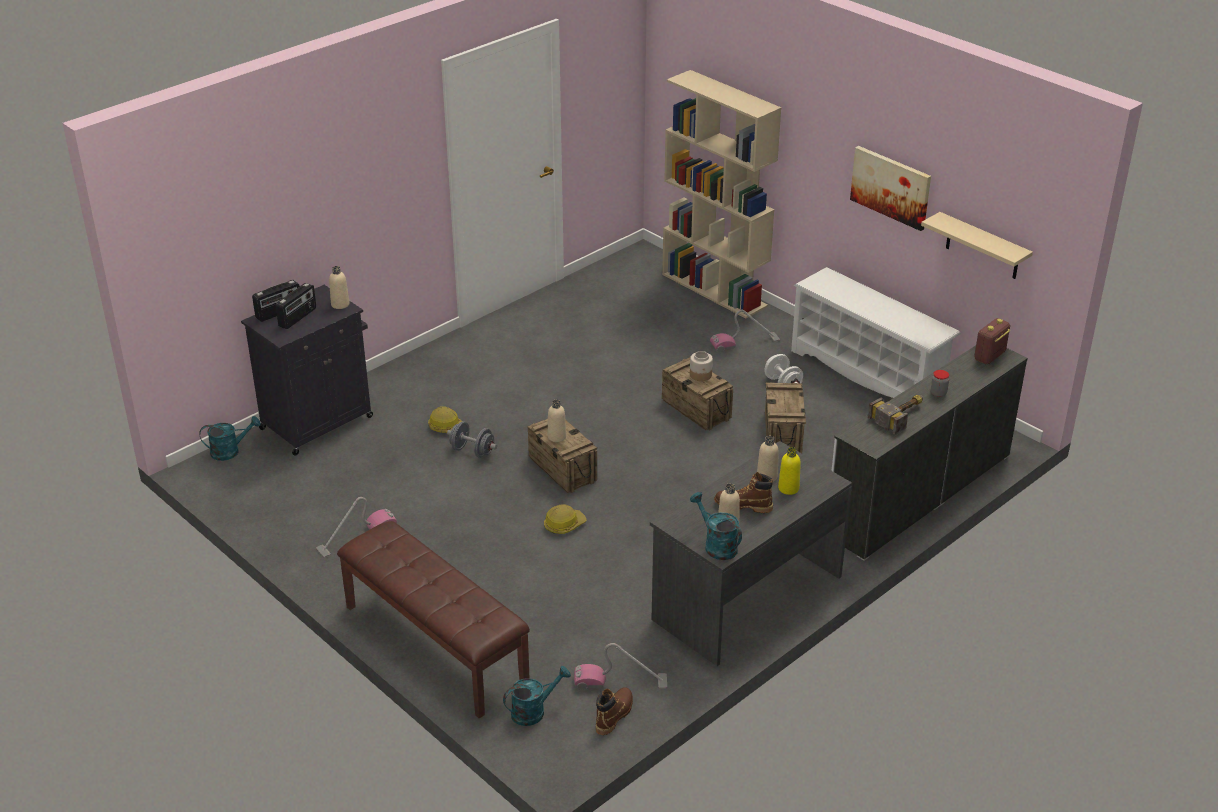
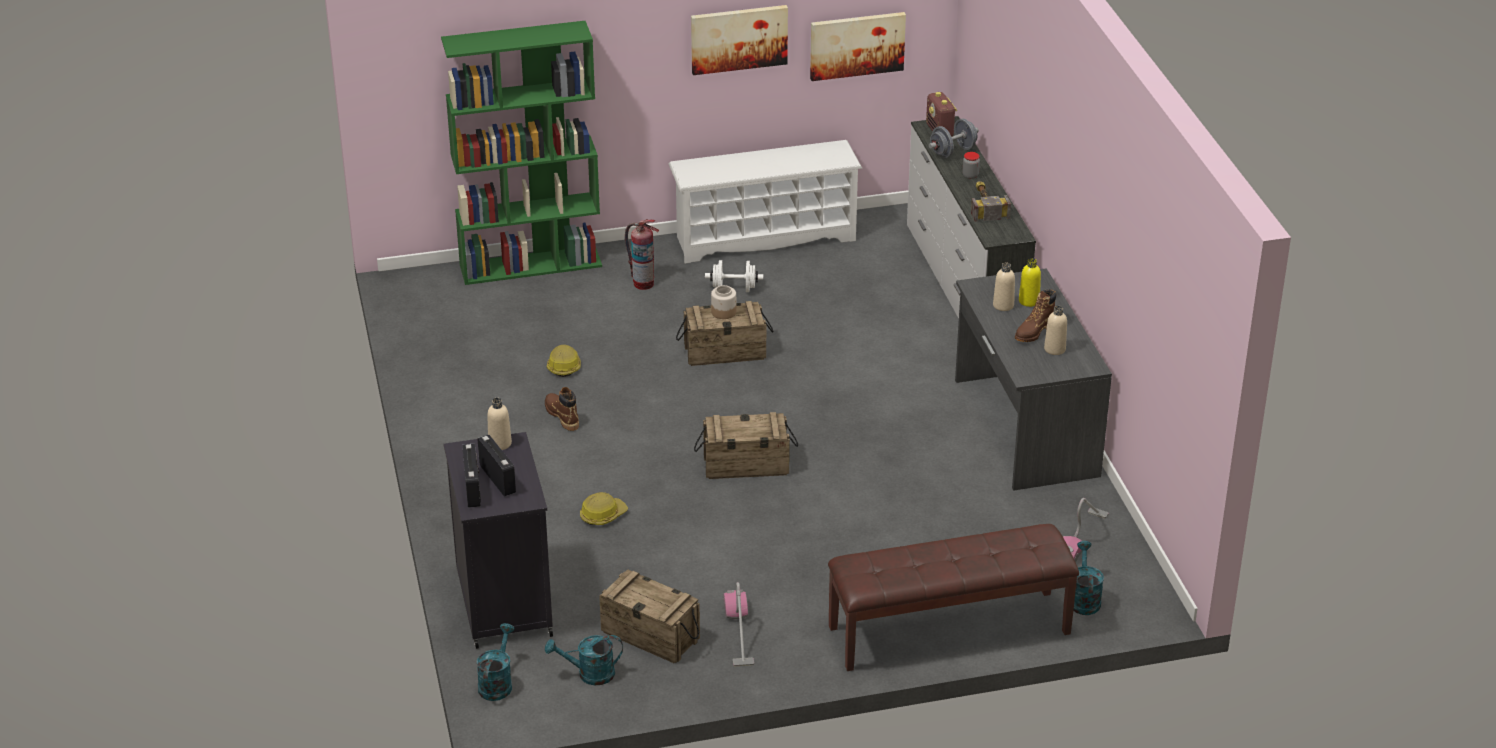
camera: 60 degrees left, 0 degrees up
(472, 451) = (662, 512): grey dumbbell -> grey dumbbell (953, 151)
(557, 437) = (744, 430): beige bottle -> none
(564, 525) = (834, 493): hard hat -> hard hat (563, 366)
(614, 715) = (1121, 554): brown boot -> brown boot (562, 416)
(715, 290) = (531, 265): beige bookcase -> green bookcase
(716, 545) = (1077, 364): turquoise watering can -> turquoise watering can (589, 674)
(744, 343) = (643, 283): vacuum cleaner -> fire extinguisher
(783, 434) = (811, 319): crate -> crate (651, 635)
(983, 247) = (857, 45): beige shelf -> picture

